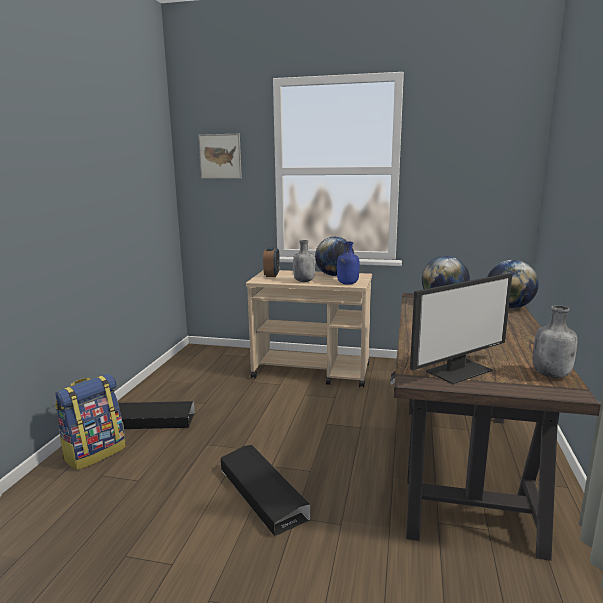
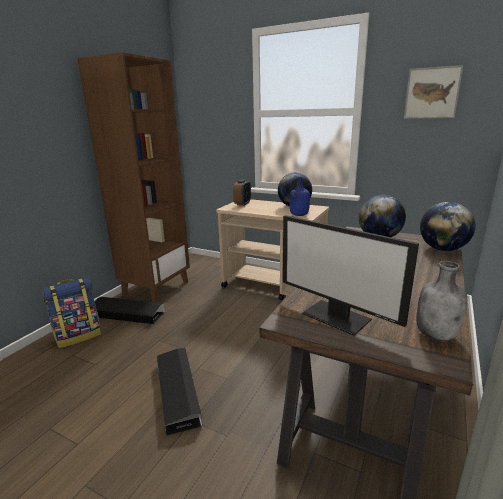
camera: 15 degrees right, 5 degrees up
(166, 388) = (156, 288): none -> brown bookcase
(220, 156) = (211, 101): picture -> picture (432, 93)
(304, 281) = (264, 210): grey bottle -> none
(458, 370) = (337, 316): monitor -> monitor turned 60 degrees clockwise

